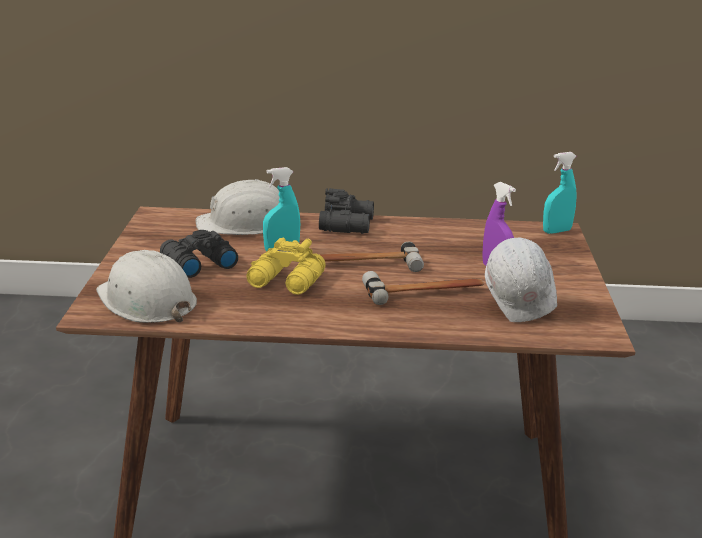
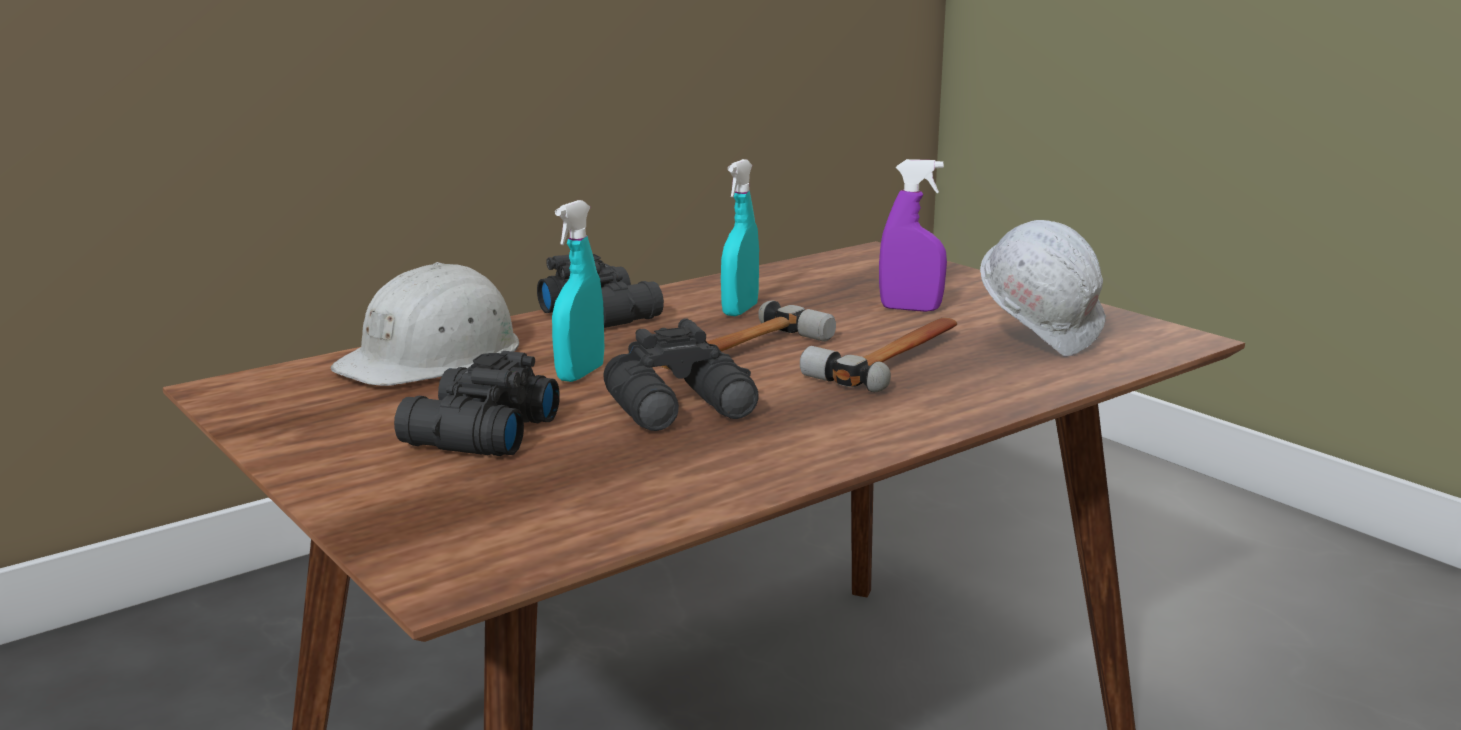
camera: 40 degrees left, 5 degrees down
(146, 301) = (510, 518): white hard hat -> none
(287, 282) = (683, 408): yellow binoculars -> black binoculars
(557, 231) = (877, 254): turquoise spray bottle -> turquoise spray bottle (740, 310)

